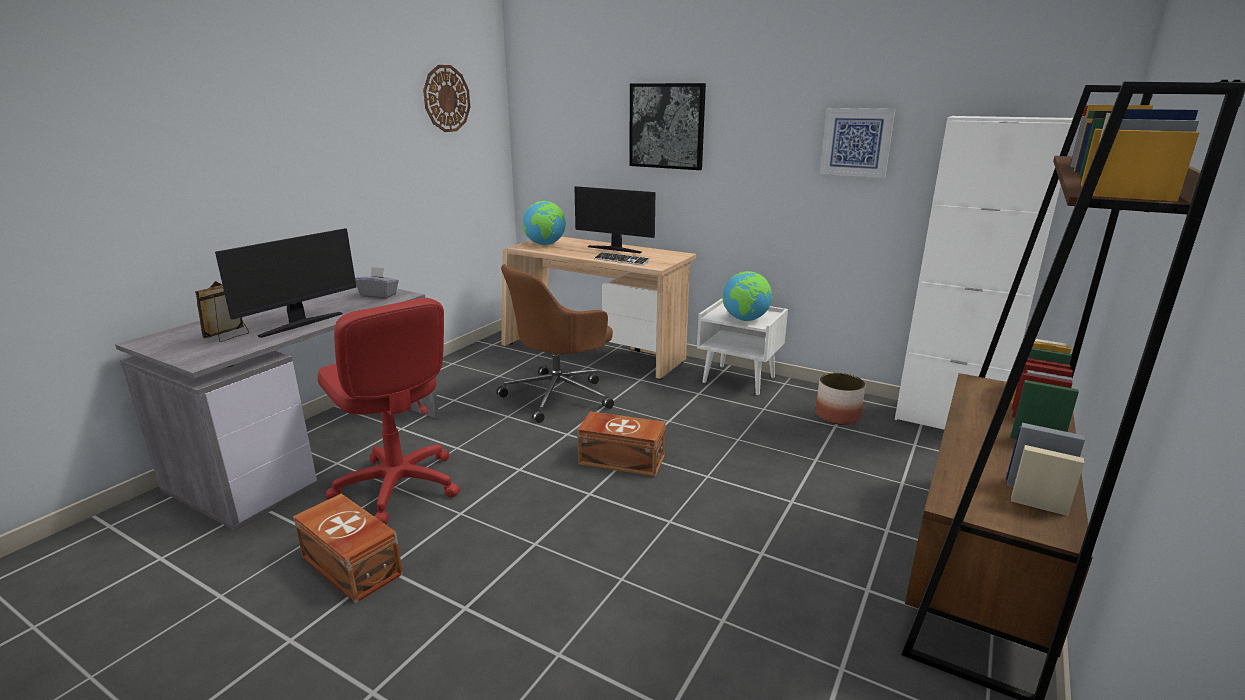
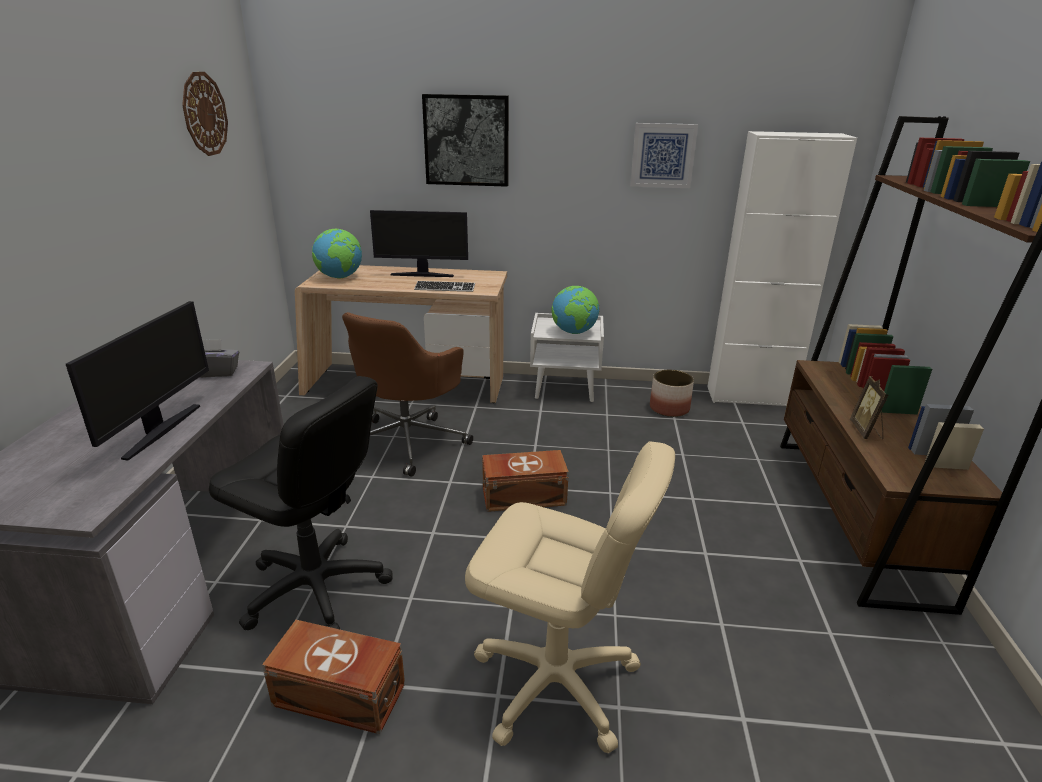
camera: 25 degrees left, 5 degrees up
(229, 336) = (76, 467): picture frame -> picture frame (866, 431)
(397, 486) = (315, 589): red office chair -> black office chair
(520, 615) = (555, 683): none -> beige office chair

